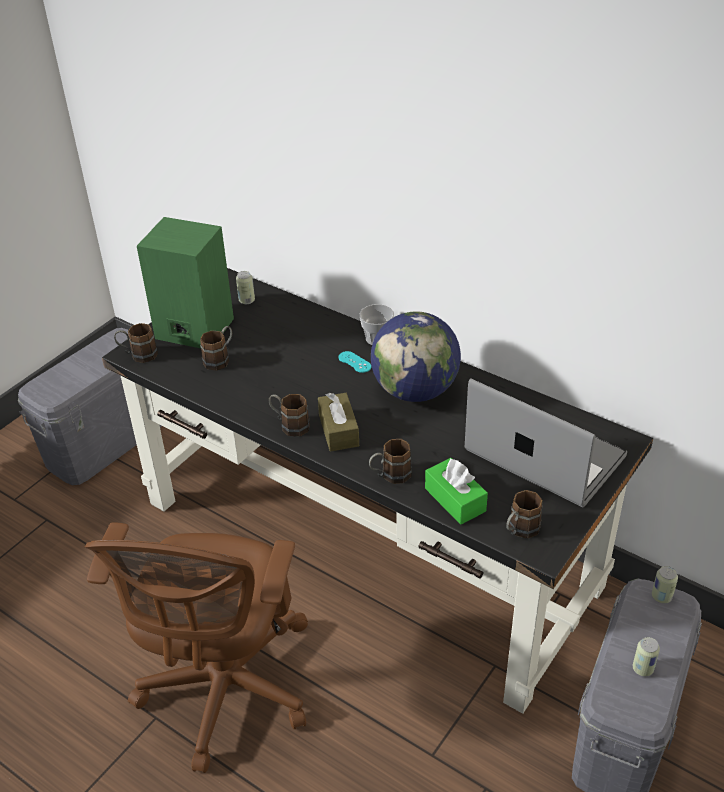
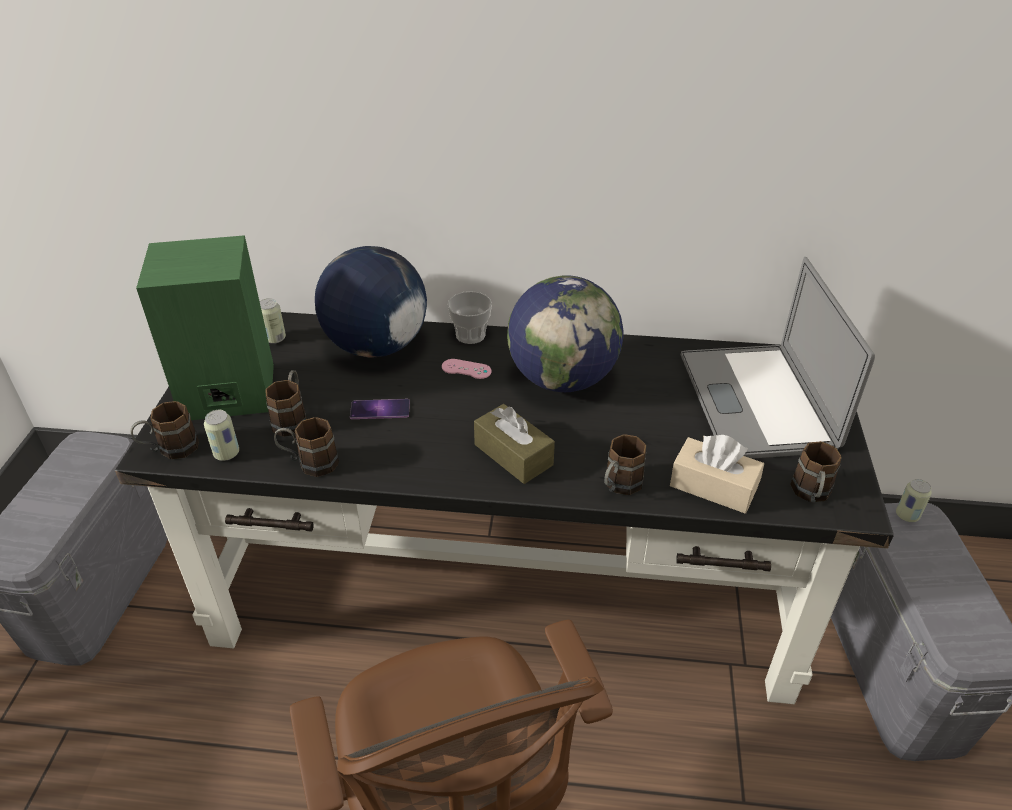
camera: 30 degrees left, 0 degrees up
(277, 371) = (380, 409): none -> phone
(289, 425) = (448, 470): brown mug -> brown mug (309, 463)
(307, 326) = (376, 346): none -> globe
(354, 362) = (466, 369): turquoise game controller -> pink game controller
(455, 499) = (713, 486): green tissue box -> beige tissue box
(544, 454) = (756, 401): laptop -> laptop turned 105 degrees counterclockwise
(642, 668) = (957, 600): can -> can (226, 453)

